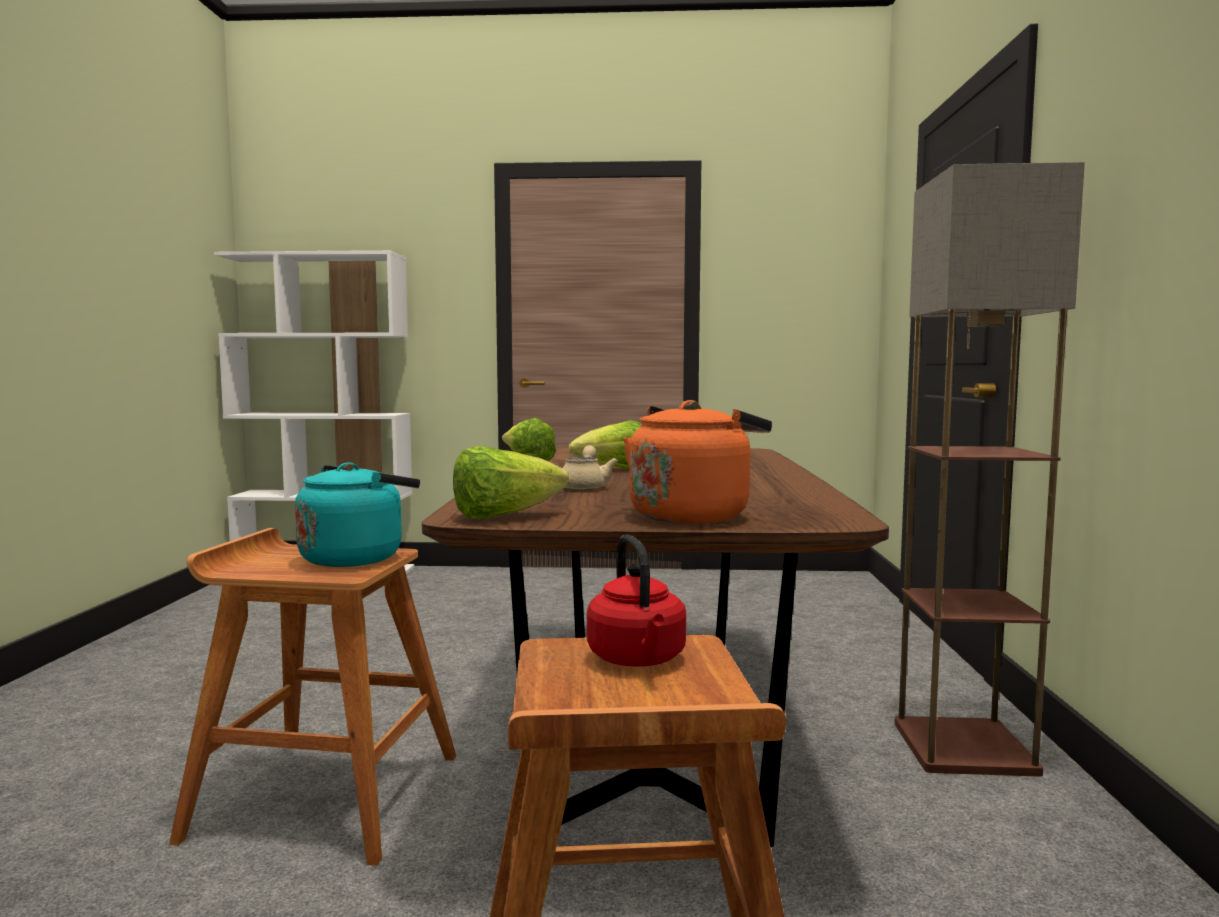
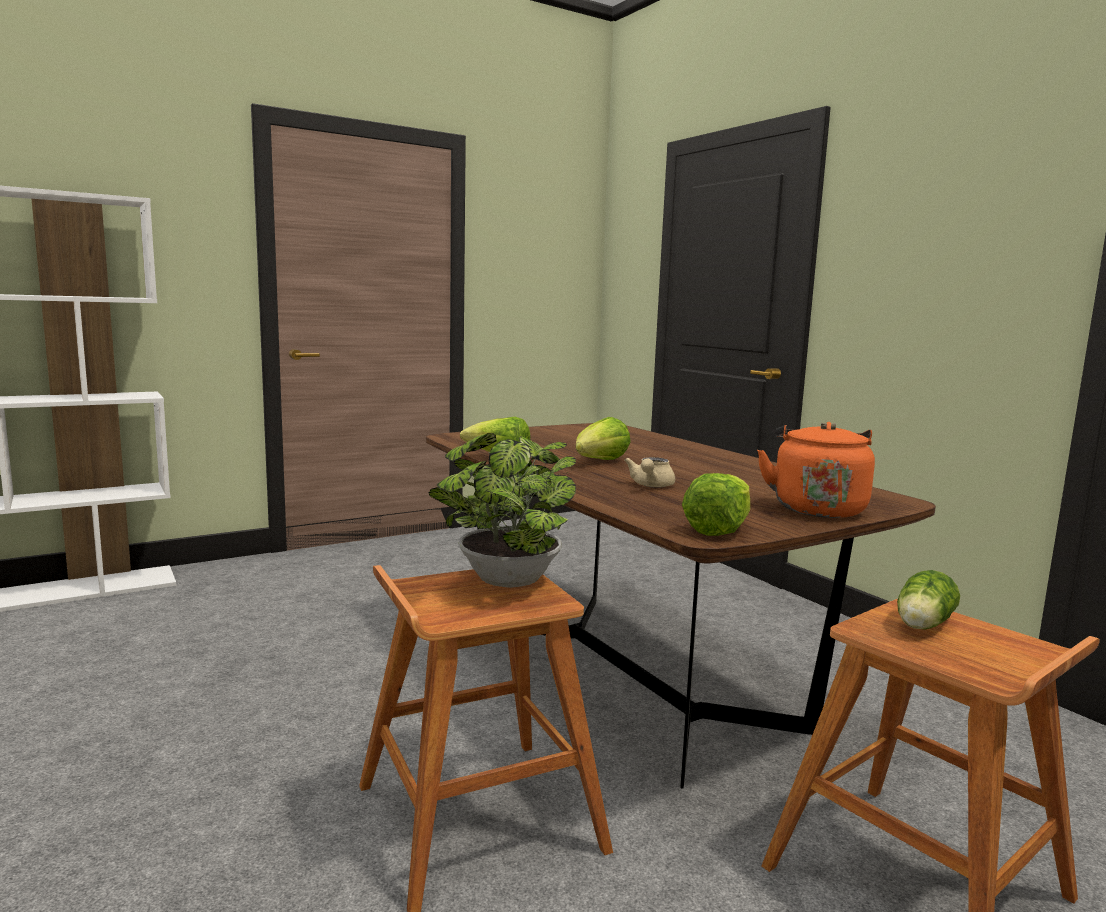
camera: 35 degrees left, 5 degrees up
(356, 558) = (505, 583): turquoise kettle -> potted plant
(585, 486) = (650, 486): beige teapot -> beige teapot turned 135 degrees counterclockwise
(638, 660) = (921, 626): red kettle -> lettuce
(962, 748) = (819, 635): floor lamp -> none

